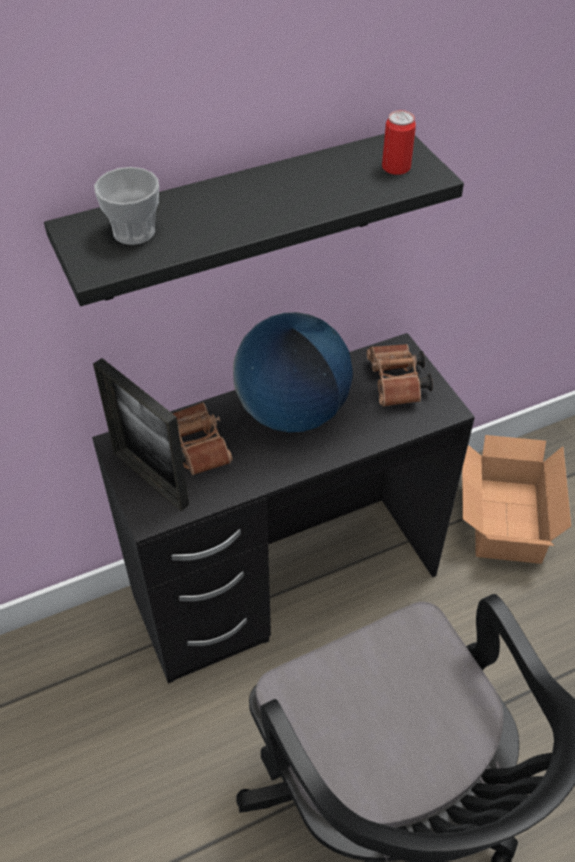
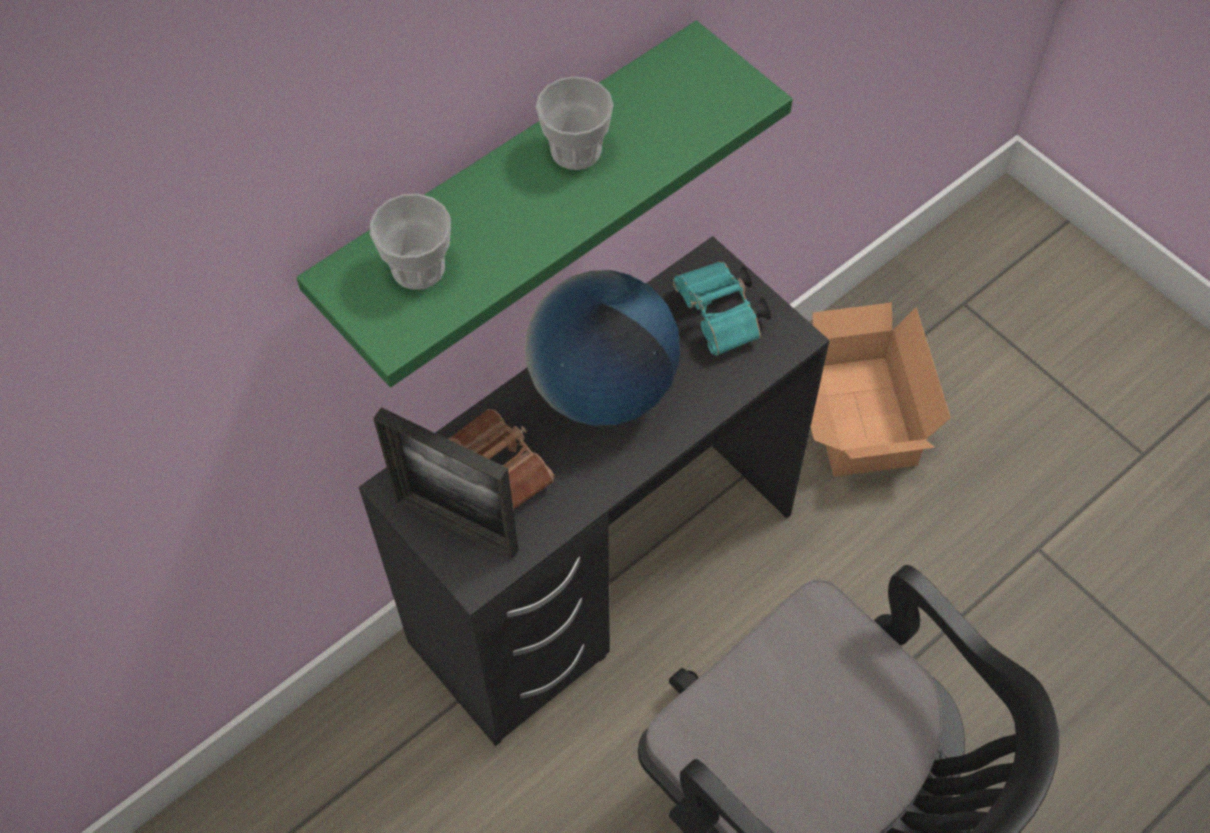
camera: 15 degrees left, 10 degrees up
(238, 217) = (511, 186): black shelf -> green shelf
(284, 185) = (576, 150): none -> cup
(396, 167) = (704, 91): can -> none
(396, 385) = (722, 318): brown binoculars -> turquoise binoculars

